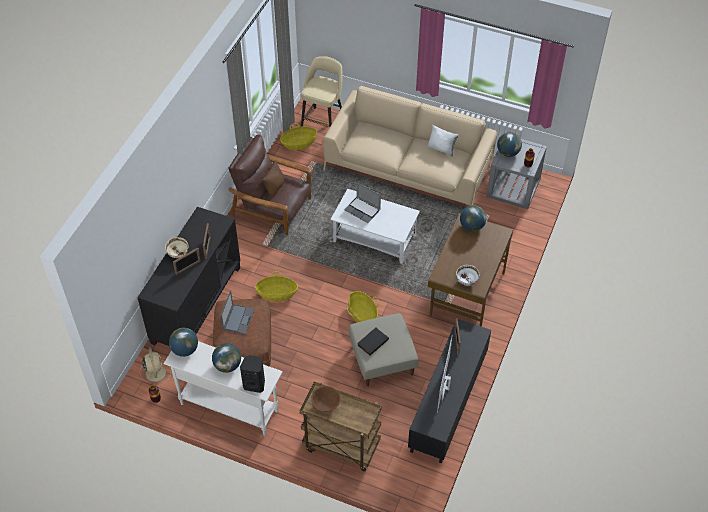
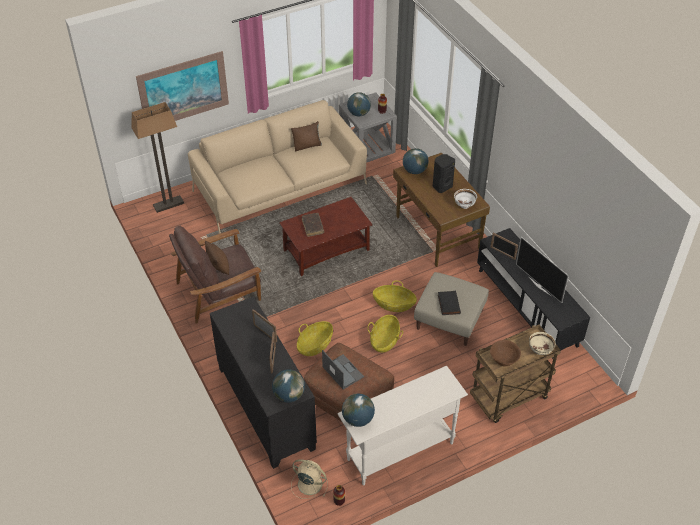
camera: 50 degrees left, 5 degrees down
(178, 254) = (250, 357): beige bowl -> beige bowl (540, 350)
(227, 365) = (405, 399): globe -> globe (288, 395)
(255, 384) = (443, 391): black speaker -> black speaker (441, 186)
(299, 144) = (172, 233): basket -> basket (384, 340)
(323, 122) = (168, 204): beige stool -> floor lamp
(363, 210) = (313, 227): laptop -> brown book
(366, 38) = (183, 90): none -> picture
(375, 238) = (327, 250): white coffee table -> brown coffee table
(441, 149) = (307, 146): white pillow -> brown pillow

